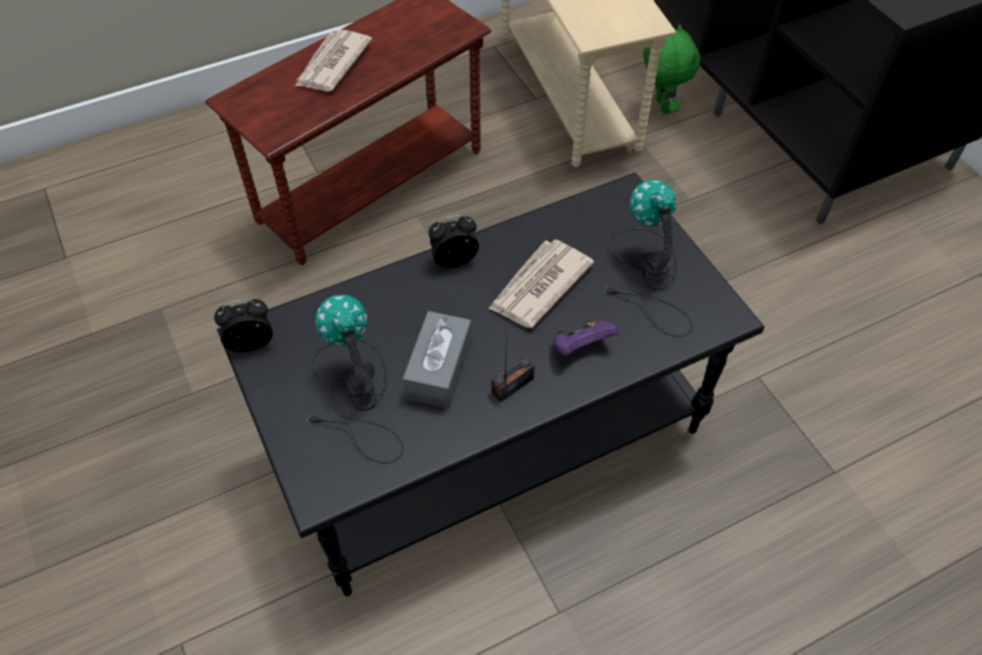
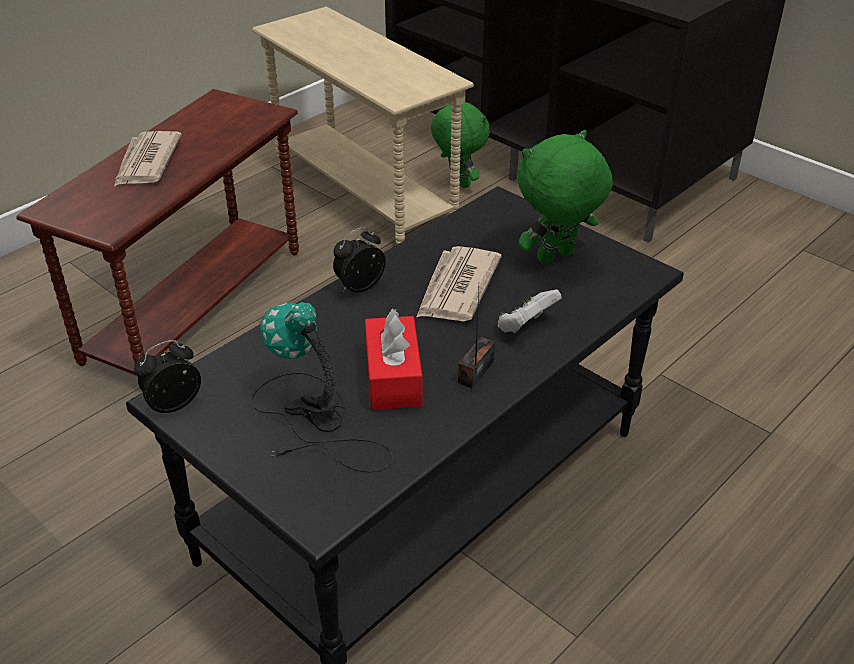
camera: 20 degrees left, 15 degrees down
(439, 369) = (393, 377): grey tissue box -> red tissue box
(581, 348) = (525, 326): purple game controller -> white game controller
(647, 277) = (556, 259): table lamp -> green plush toy

